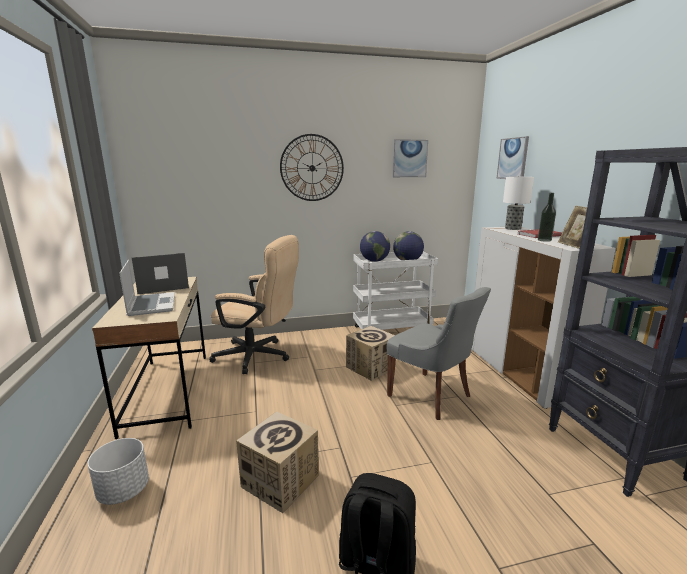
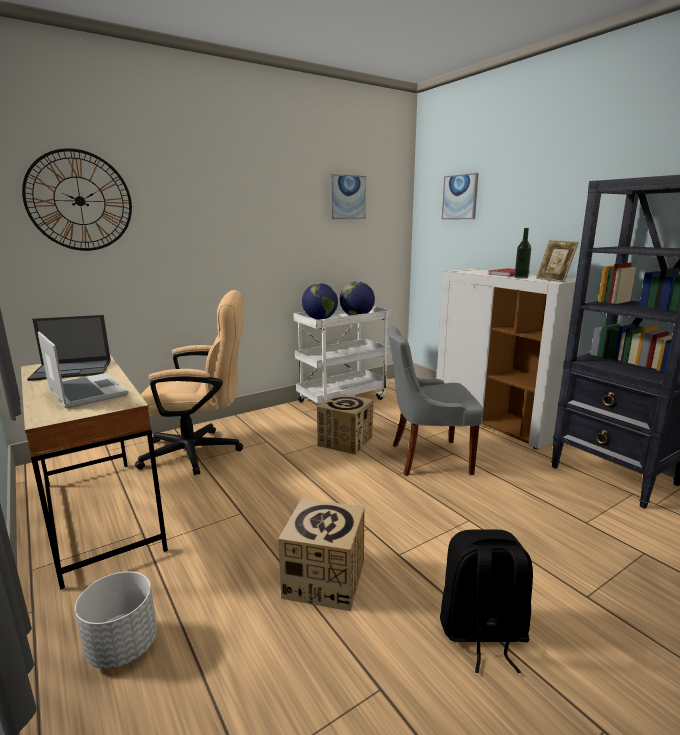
camera: 20 degrees left, 0 degrees up
(162, 286) = (73, 370): laptop -> laptop turned 150 degrees counterclockwise
(312, 168) = (240, 207): wall clock -> wall clock (80, 201)
(431, 396) = (428, 458): grey chair -> grey chair turned 150 degrees clockwise
(513, 228) = (475, 270): table lamp -> none

